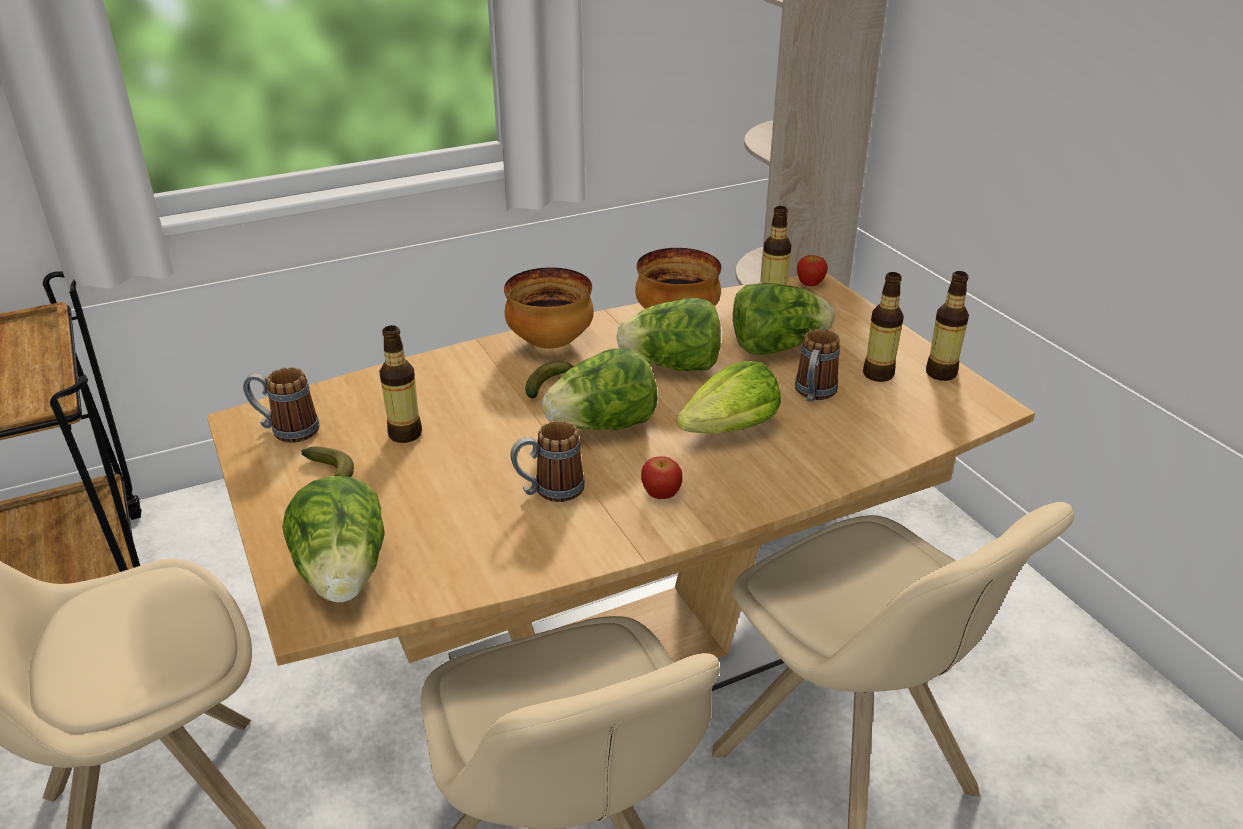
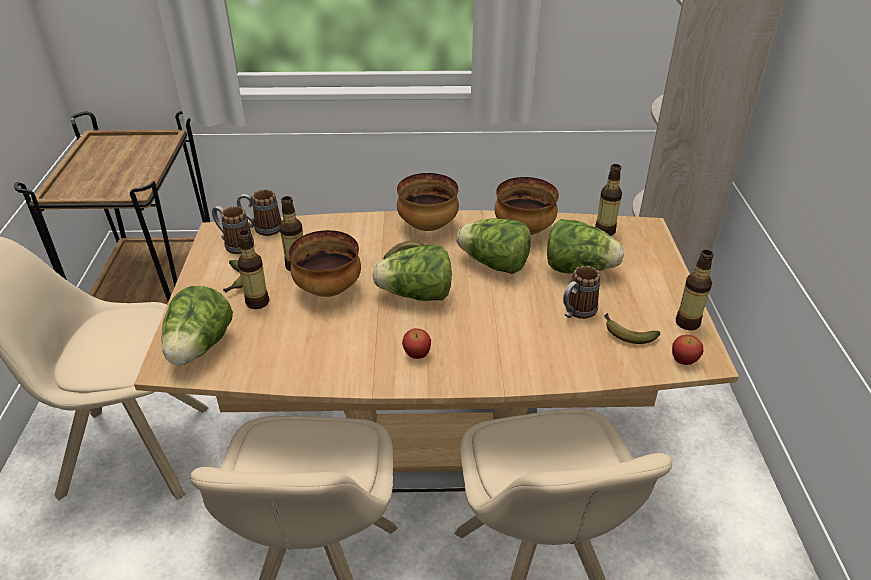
camera: 25 degrees right, 5 degrees up
(477, 450) = (329, 289): none -> bowl
(549, 491) = (350, 330): mug -> mug (262, 228)
(731, 429) = (498, 322): lettuce -> none
(810, 283) = (643, 225): apple -> apple (684, 360)
(878, 374) = (637, 310): bottle -> bottle (257, 302)
(886, 402) = (626, 333): none -> banana

